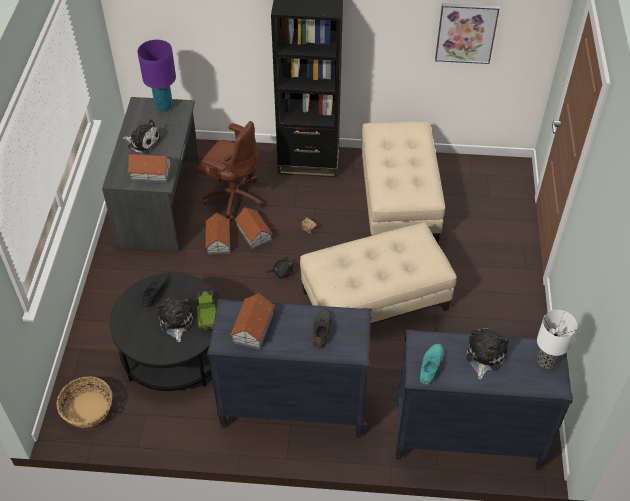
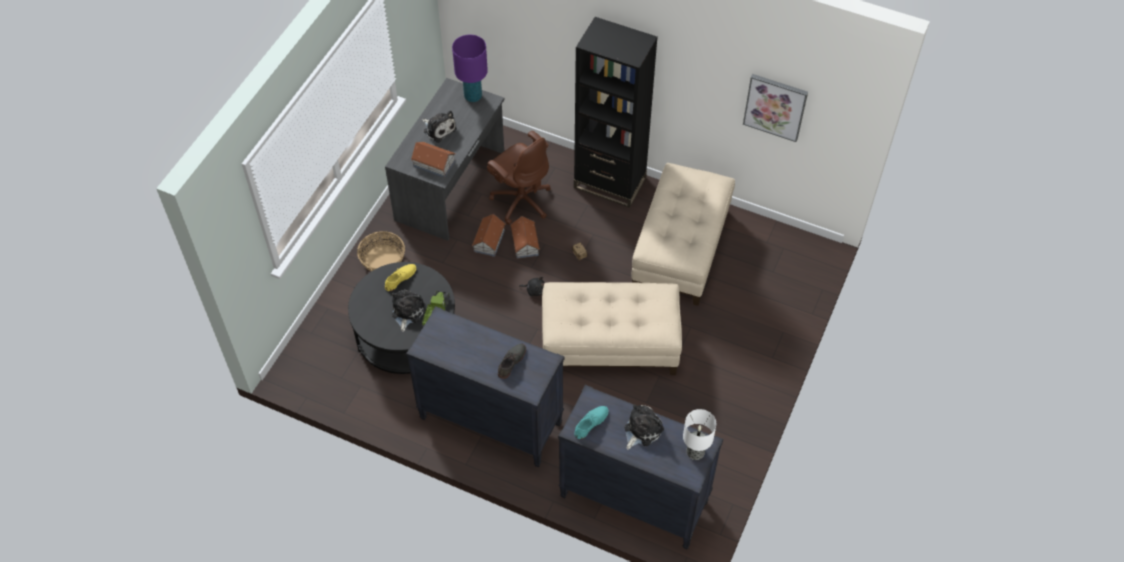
camera: 20 degrees right, 5 degrees up
(88, 410) = (314, 366): basket -> basket (383, 260)
(155, 291) = (400, 278): black shoe -> yellow shoe
(252, 329) = (453, 342): toy house -> none

